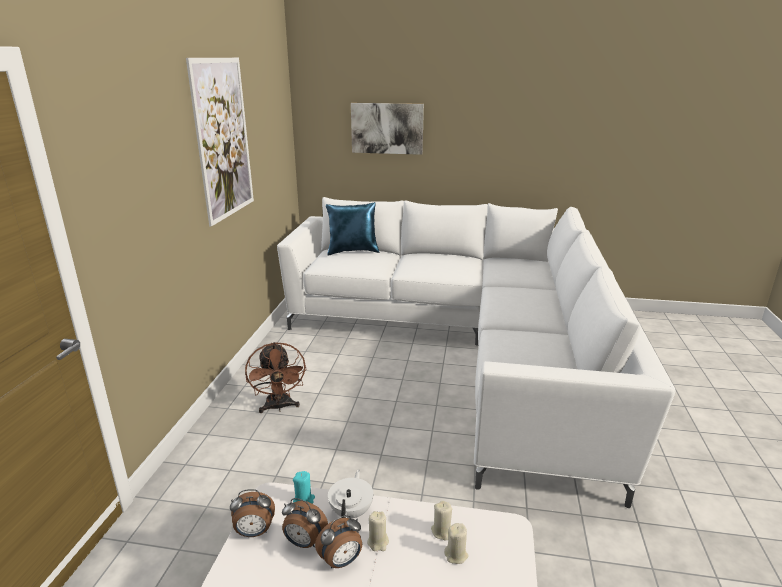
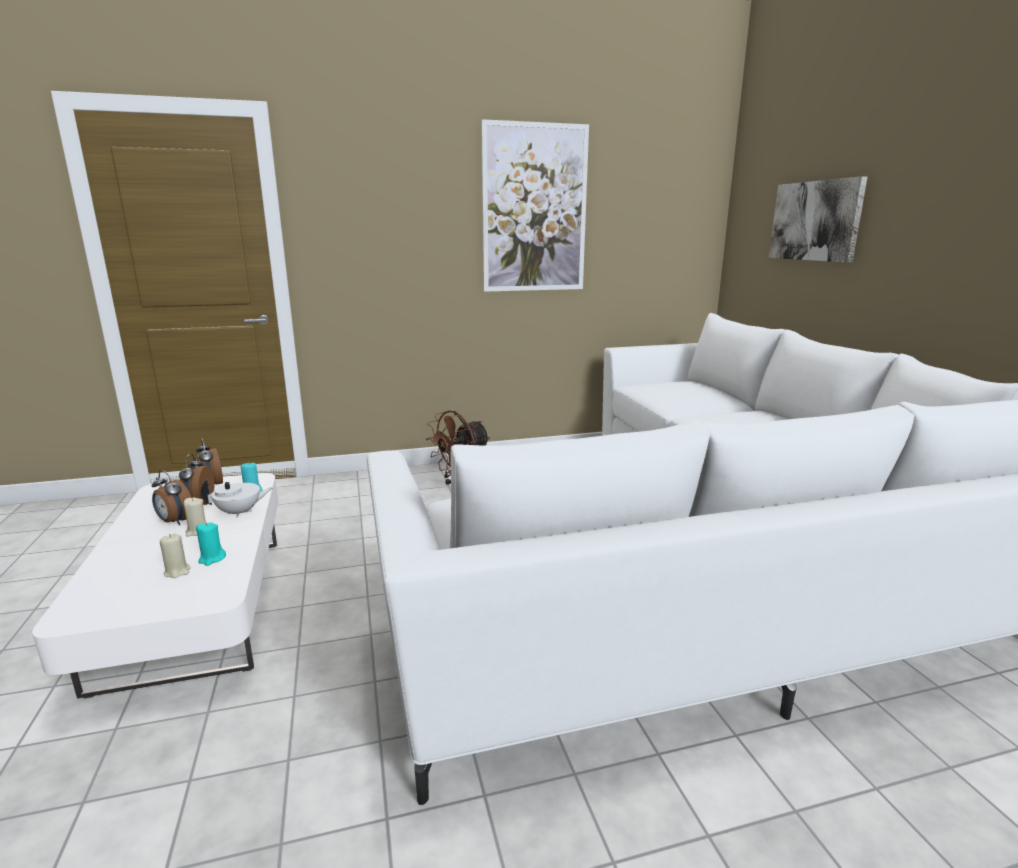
camera: 65 degrees right, 5 degrees down
(353, 251) = (701, 387): blue pillow -> none
(442, 532) = (212, 559): beige candle -> turquoise candle

